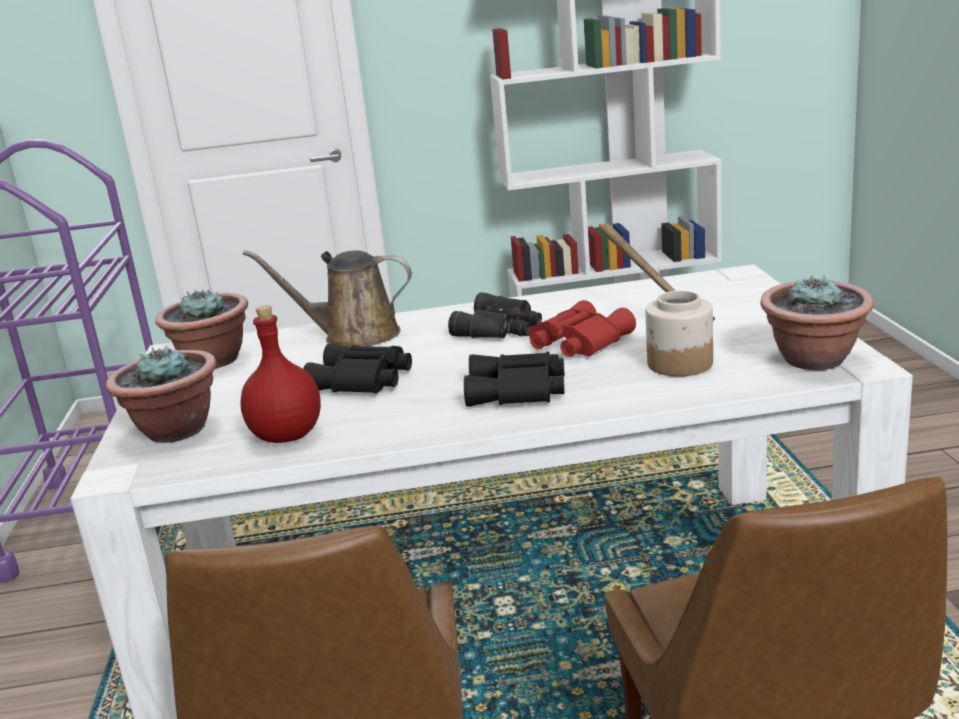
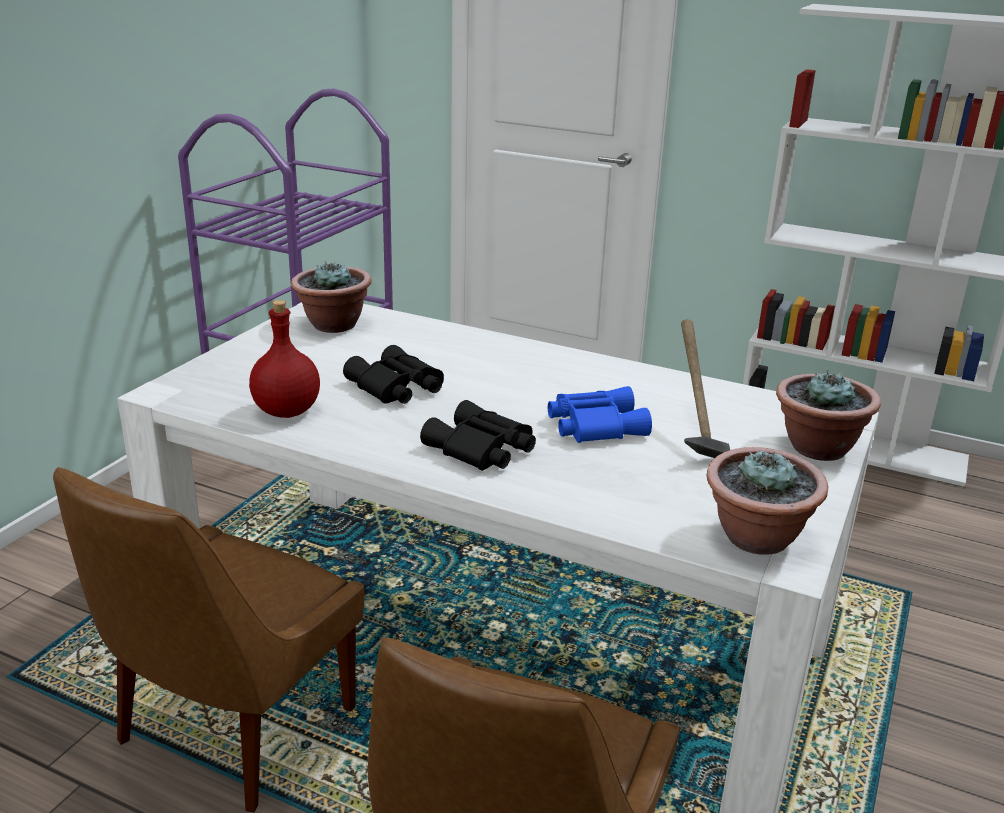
camera: 30 degrees right, 5 degrees up
(174, 430) = (234, 373): potted plant -> potted plant (817, 448)
(354, 336) = (449, 344): brown watering can -> none
(501, 328) = (559, 384): black binoculars -> none
(577, 342) = (594, 425): red binoculars -> blue binoculars
(679, 364) = (638, 485): jar -> none

